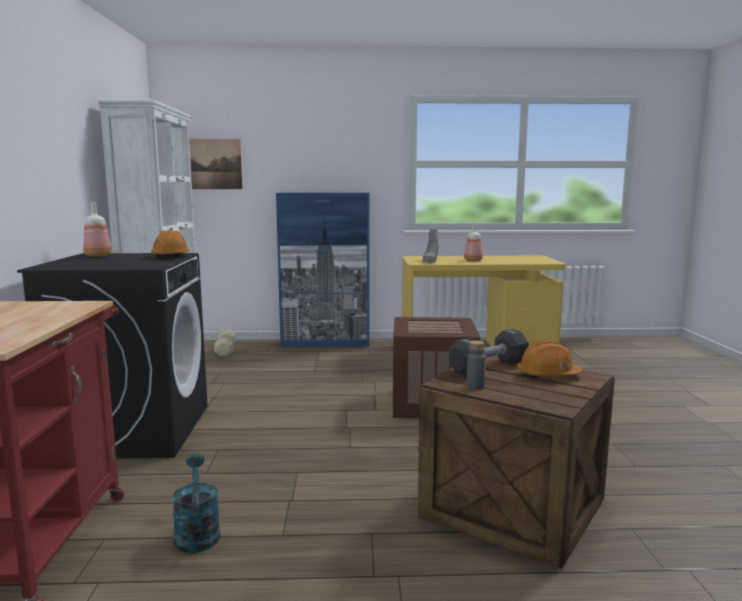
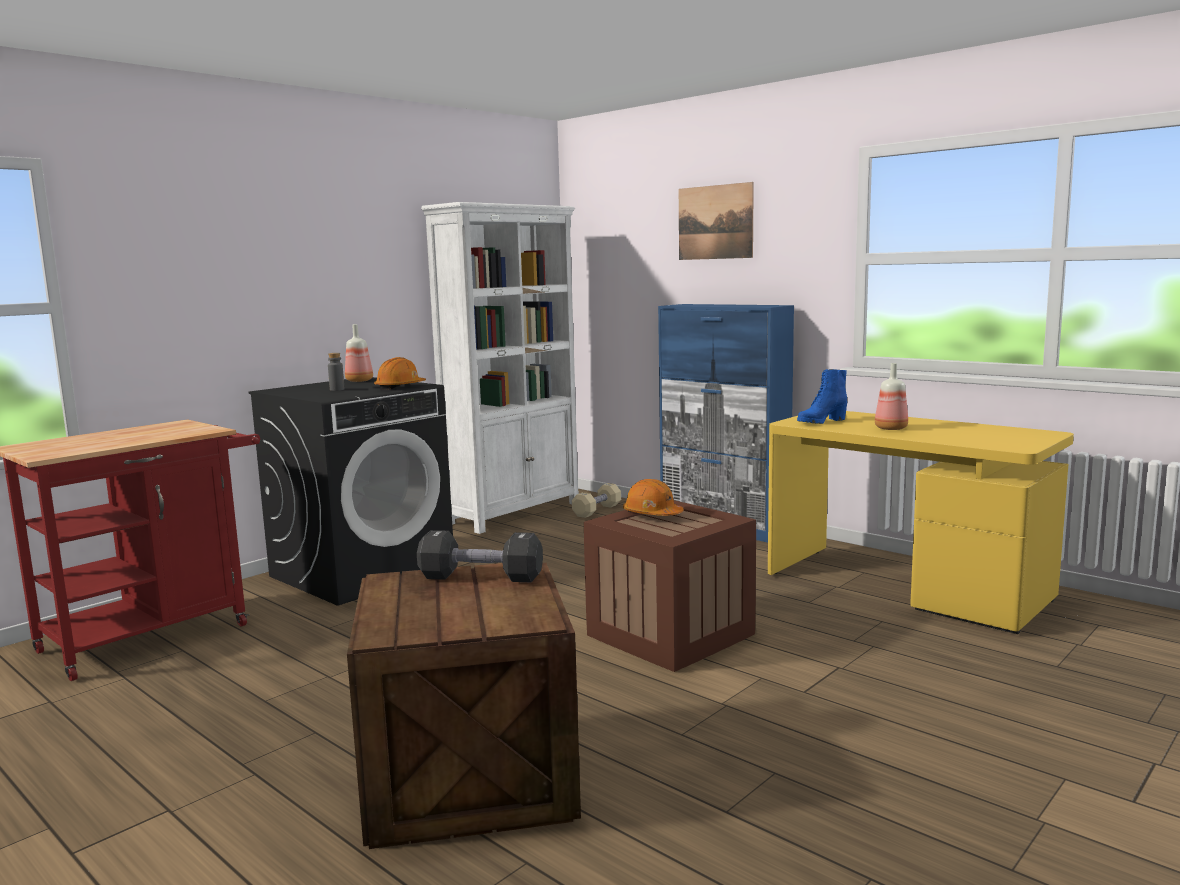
camera: 45 degrees right, 0 degrees up
(197, 532) = (228, 671): turquoise watering can -> none
(210, 164) = (613, 266): picture -> picture (715, 222)
(430, 261) = (821, 422): grey boot -> blue boot
(475, 386) = (396, 591): grey bottle -> grey bottle (337, 389)
(548, 375) = (499, 605): orange hard hat -> orange hard hat (652, 514)

